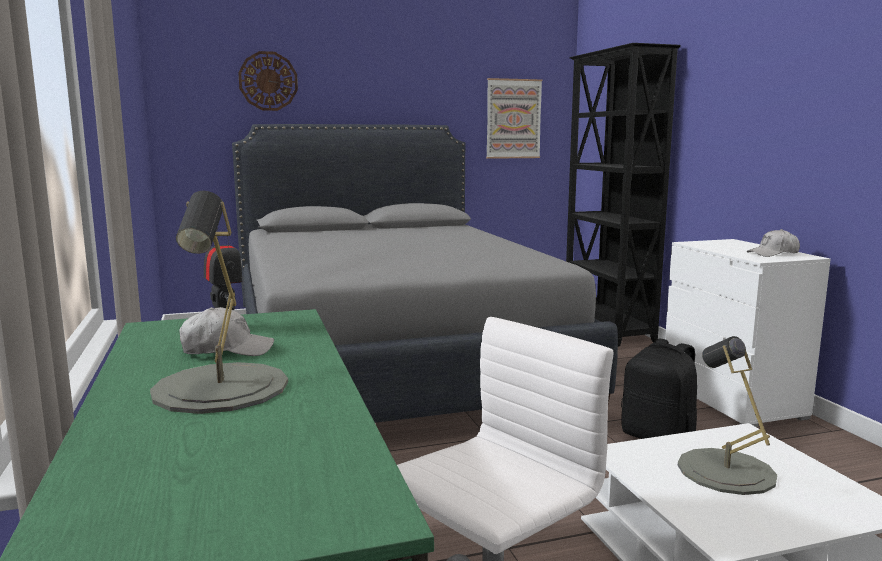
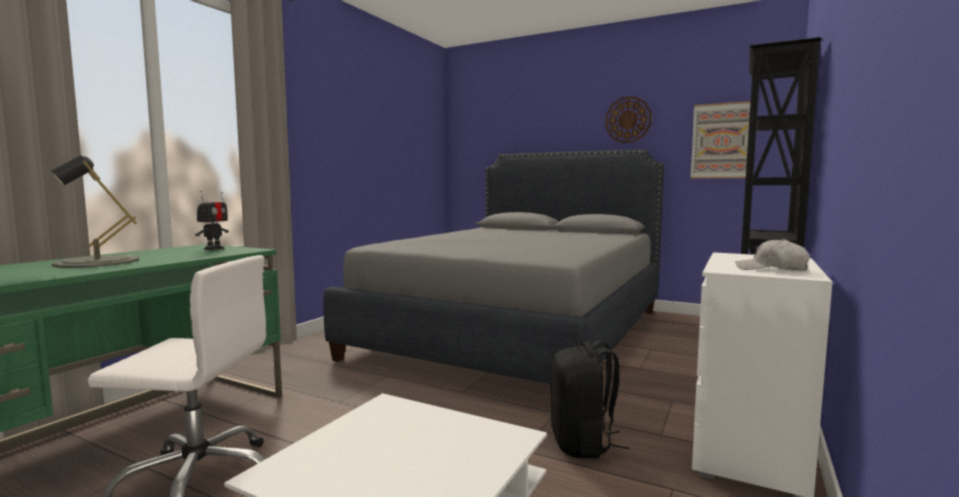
camera: 45 degrees right, 5 degrees down
(227, 350) = (168, 254): white cap -> none
(268, 81) = (514, 124): wall clock -> wall clock (628, 120)
(725, 471) = (411, 446): grey table lamp -> none

